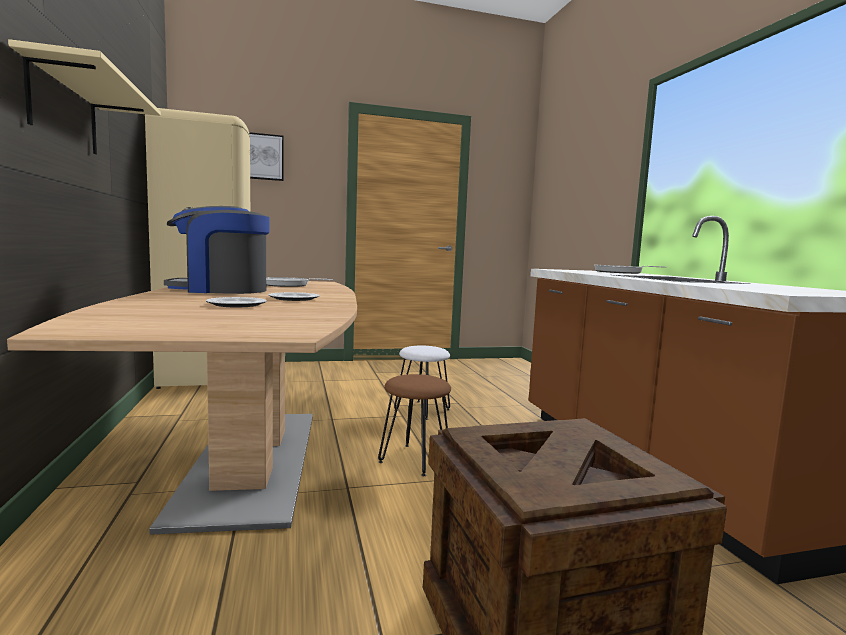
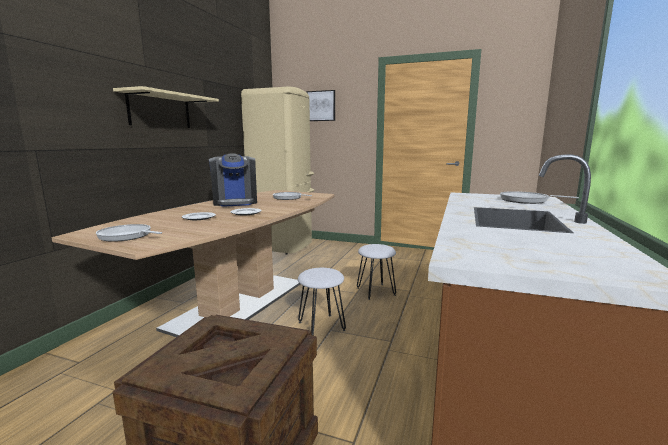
camera: 35 degrees right, 5 degrees up
(200, 327) = (127, 236): none -> frying pan
(221, 290) = (235, 202): coffee machine -> coffee machine turned 135 degrees counterclockwise
(415, 459) = (321, 326): brown stool -> white stool

